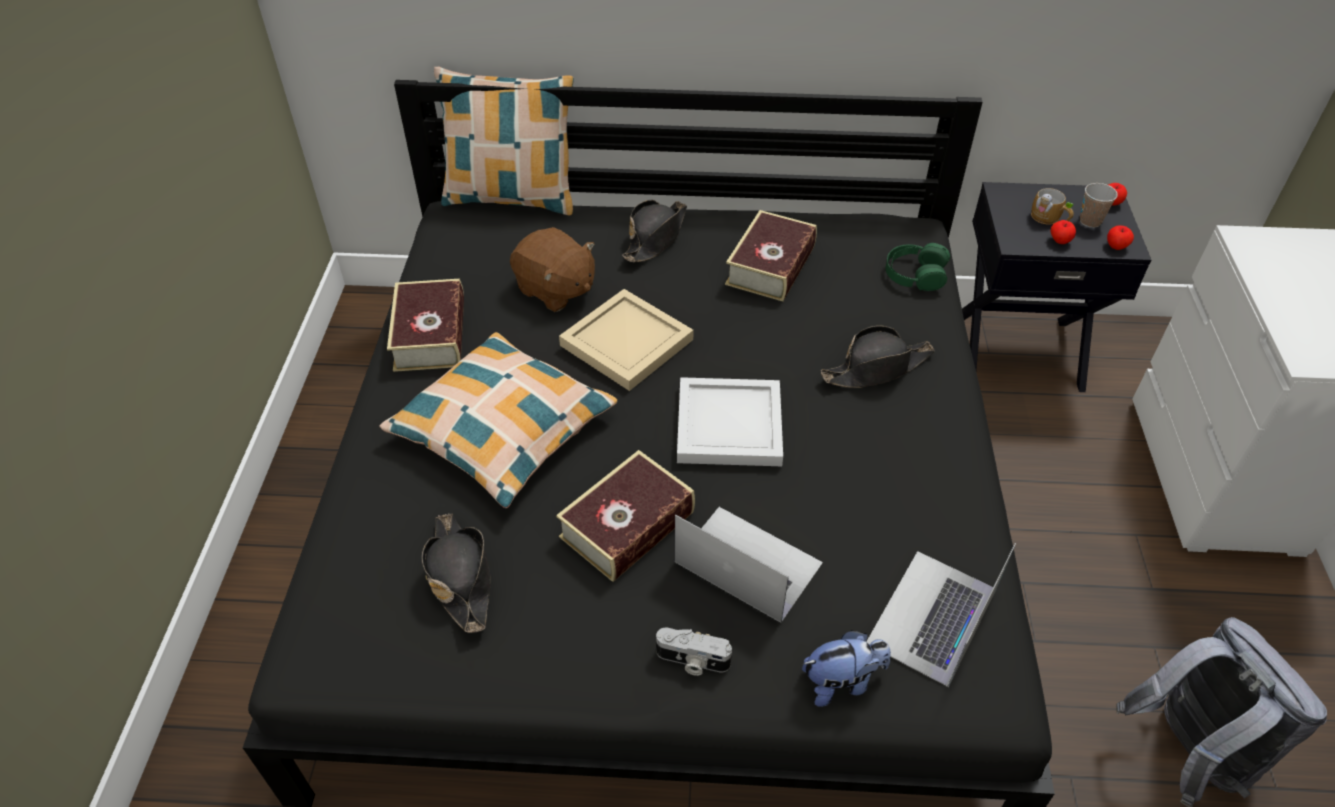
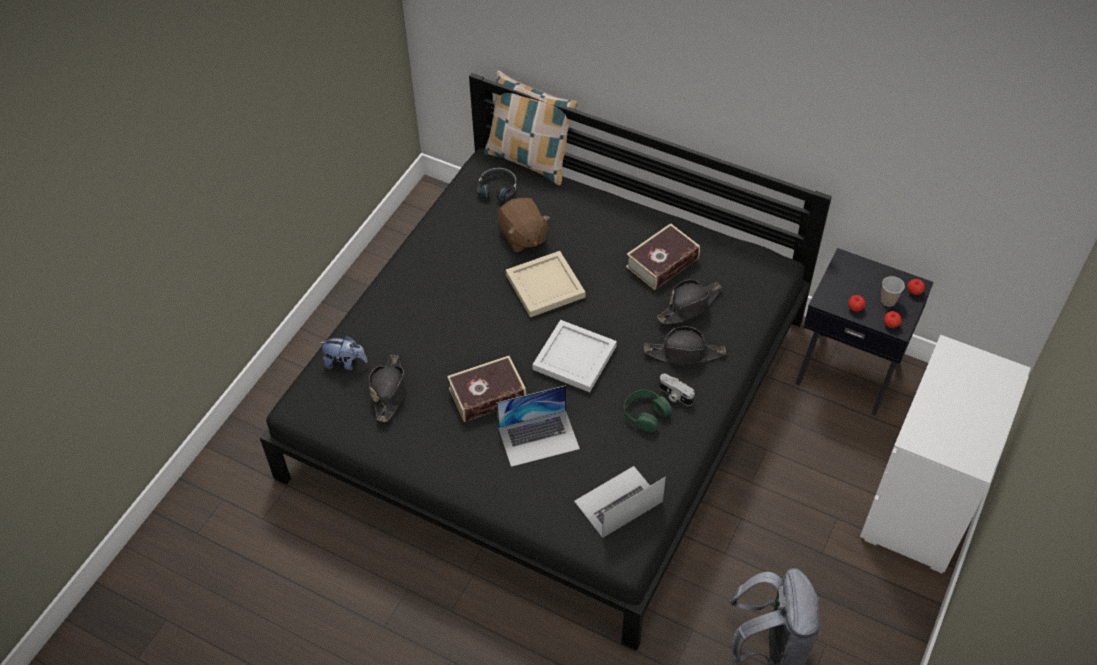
camera: 25 degrees right, 5 degrees up
(430, 335) = (436, 243): book -> none
(485, 241) = (498, 188): none -> black headphones
(503, 429) = (449, 316): pillow -> none
(655, 237) = (603, 218): black hat -> black hat (689, 306)
(692, 661) = (481, 476): camera -> camera (674, 395)
(747, 562) = (539, 438): laptop -> laptop turned 105 degrees clockwise
(841, 682) = (550, 514): plush toy -> plush toy (345, 363)
(915, 274) = (752, 298): green headphones -> green headphones (645, 413)
(1049, 219) = (861, 290): mug -> none

